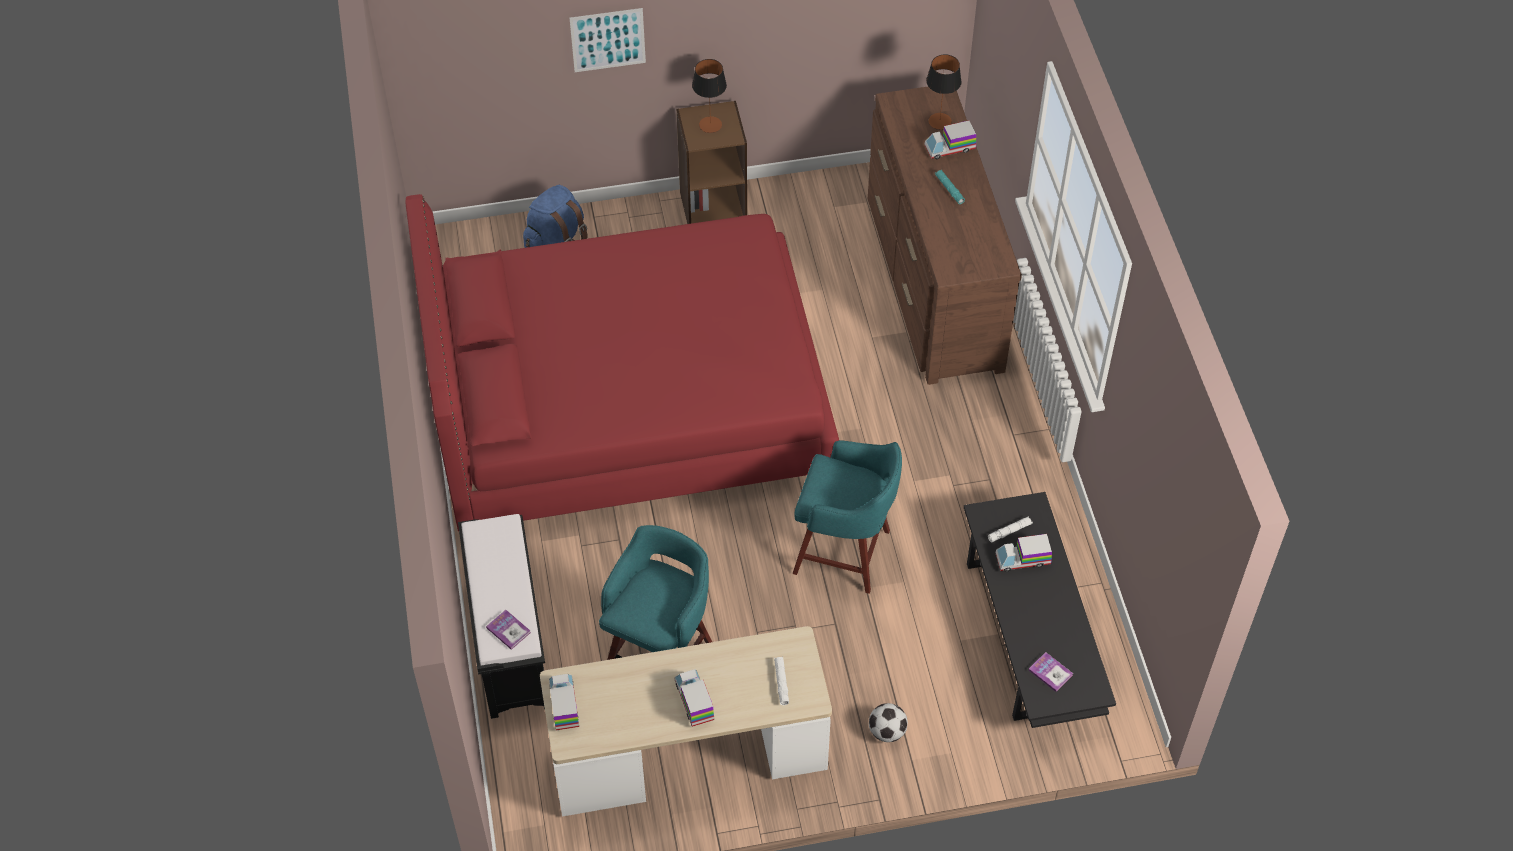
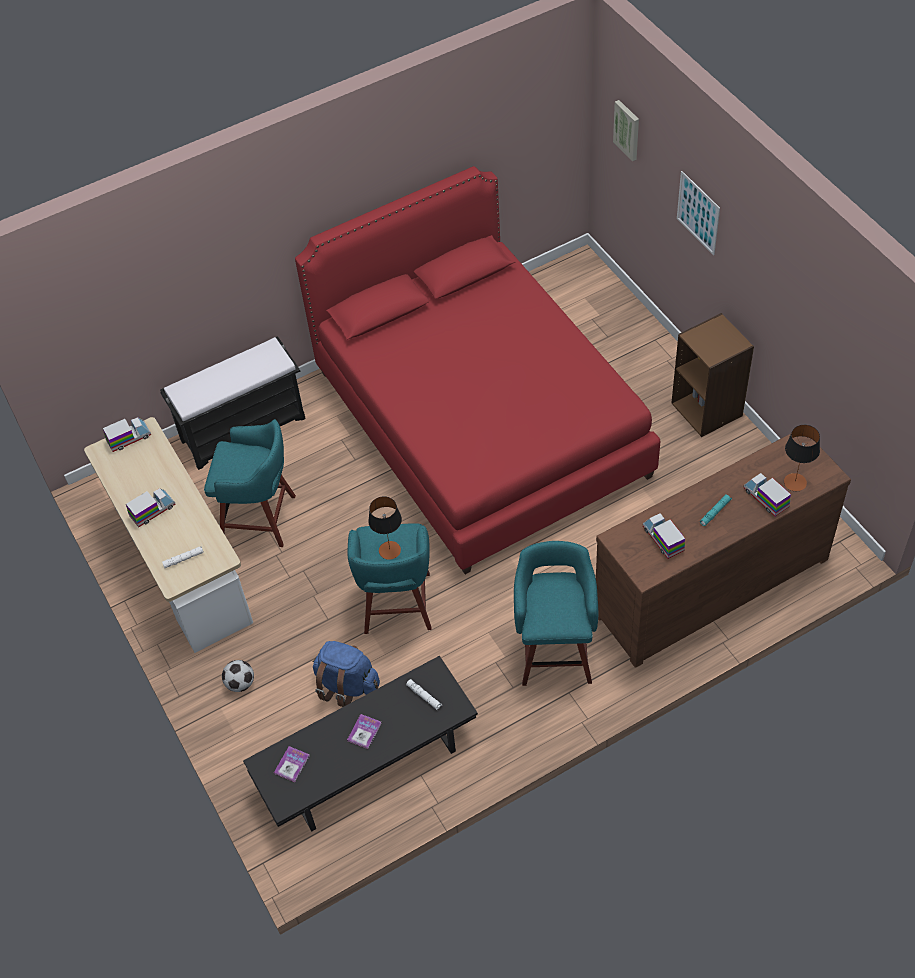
camera: 75 degrees right, 0 degrees up
(461, 44) = (627, 129): none -> picture
(508, 630) = (193, 393): book -> book (364, 732)
(556, 241) = (618, 326): blue backpack -> blue backpack (346, 685)
(710, 124) = (716, 339): table lamp -> table lamp (389, 550)
(960, 430) = (555, 651): none -> turquoise stool
(1022, 560) = (398, 714): toy truck -> toy truck (663, 539)

